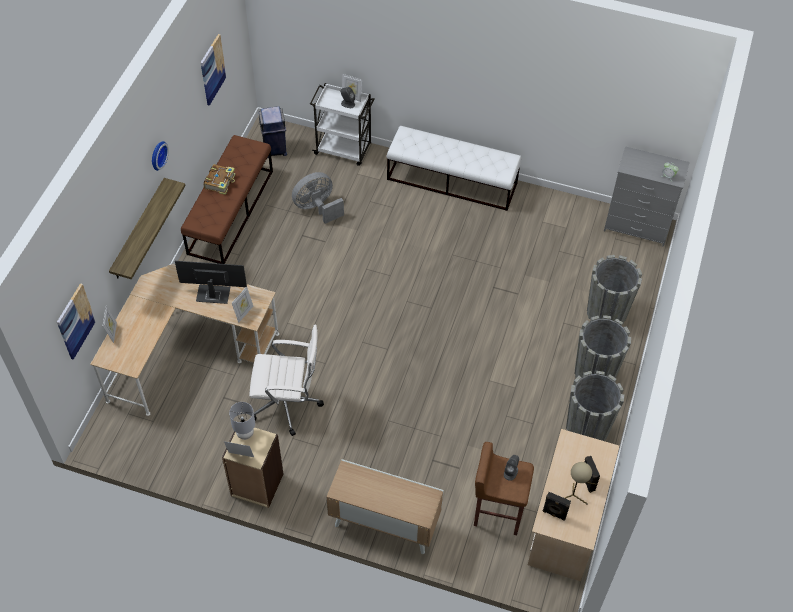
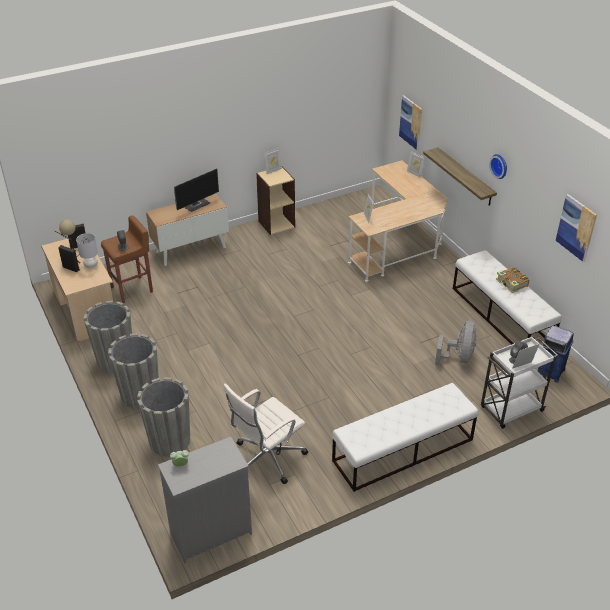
camera: 135 degrees right, 15 degrees down
(212, 294) = (398, 214): monitor -> monitor (196, 204)
(231, 211) = (501, 316): brown bench -> white bench
(245, 433) = (284, 177): grey table lamp -> grey table lamp (91, 266)
(288, 403) = (311, 258): white office chair -> white office chair (267, 458)

